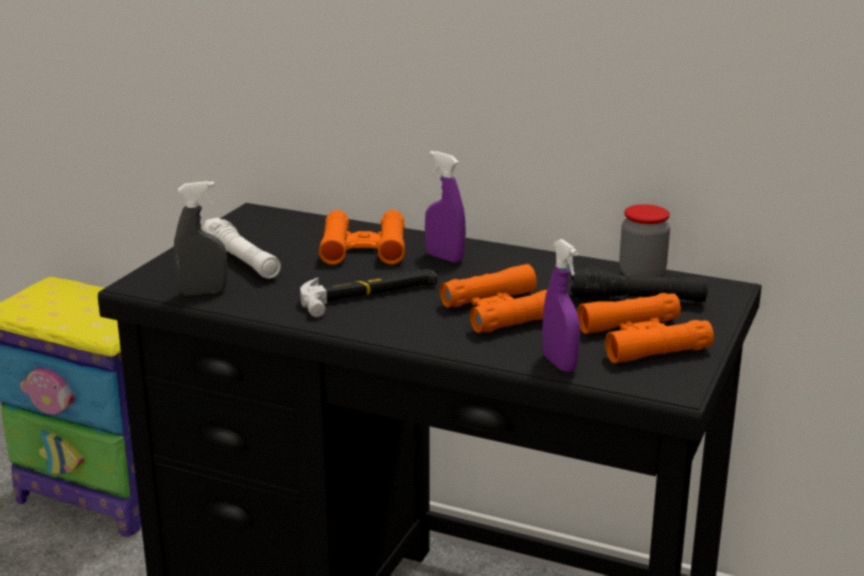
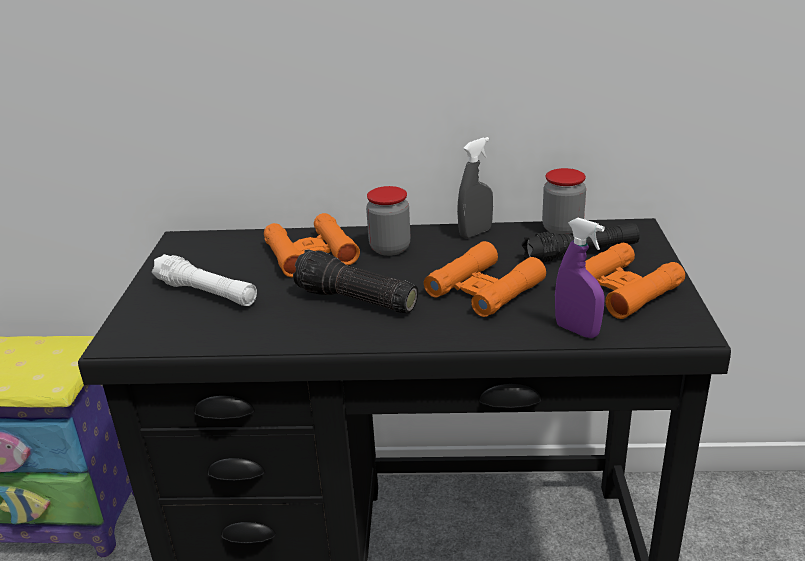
camera: 20 degrees left, 5 degrees up
(203, 292) = (192, 336): grey spray bottle -> grey spray bottle (475, 233)
(370, 295) = (354, 300): hammer -> flashlight
(444, 258) = (390, 248): purple spray bottle -> jar

